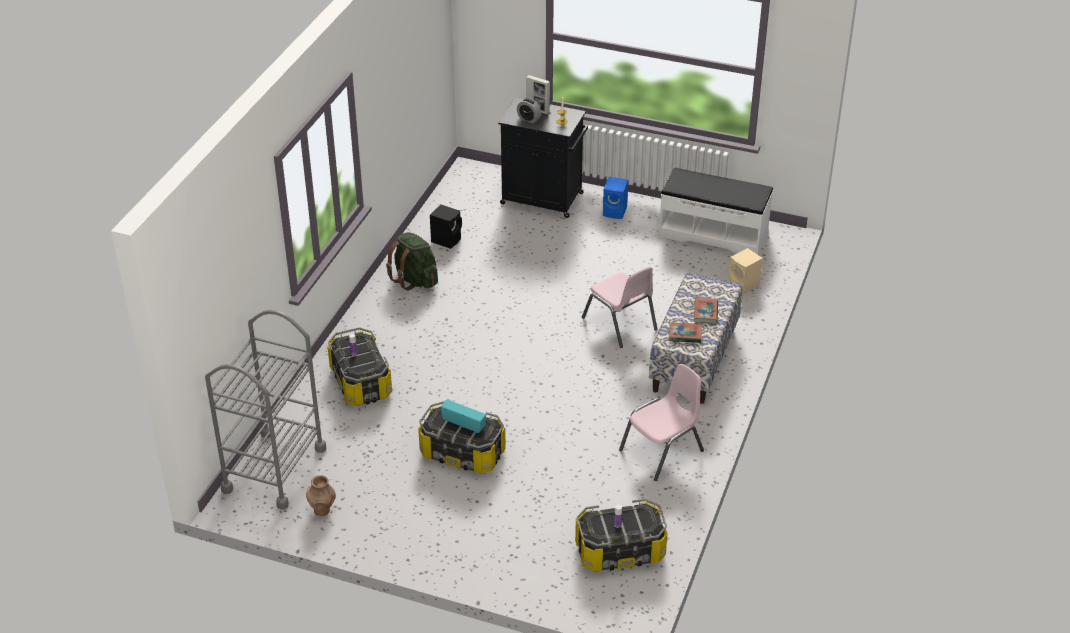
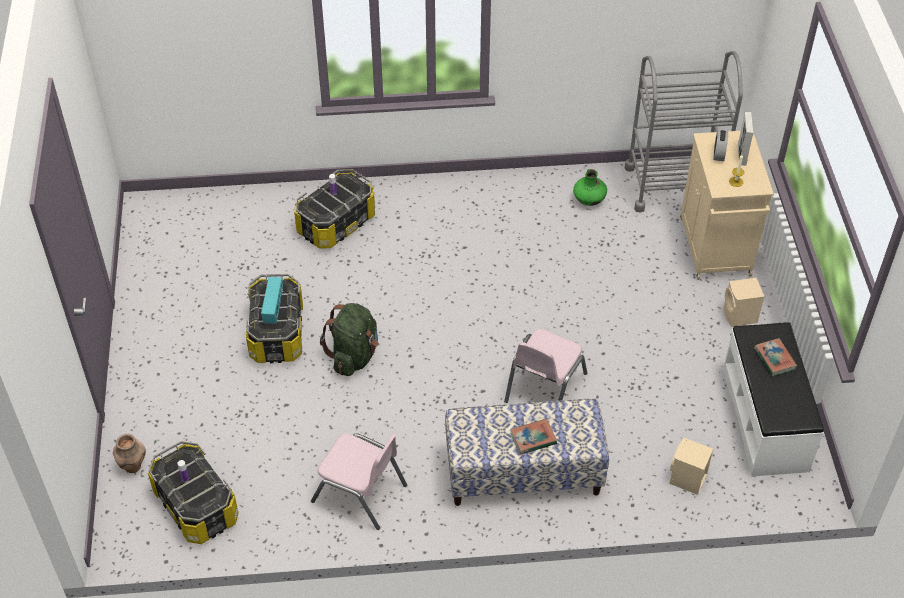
camera: 65 degrees right, 10 degrees up
(274, 469) = (193, 214): grey cart -> grey cart (673, 185)
(322, 510) = (157, 266): brown vase -> brown vase (133, 466)
(415, 280) = (509, 201): green backpack -> green backpack (354, 355)
(447, 239) = (589, 200): black speaker -> green vase
(543, 199) = (715, 248): black cabinet -> beige cabinet
(615, 211) = (740, 316): blue speaker -> beige speaker
(685, 335) = (482, 432): book -> book (774, 359)

